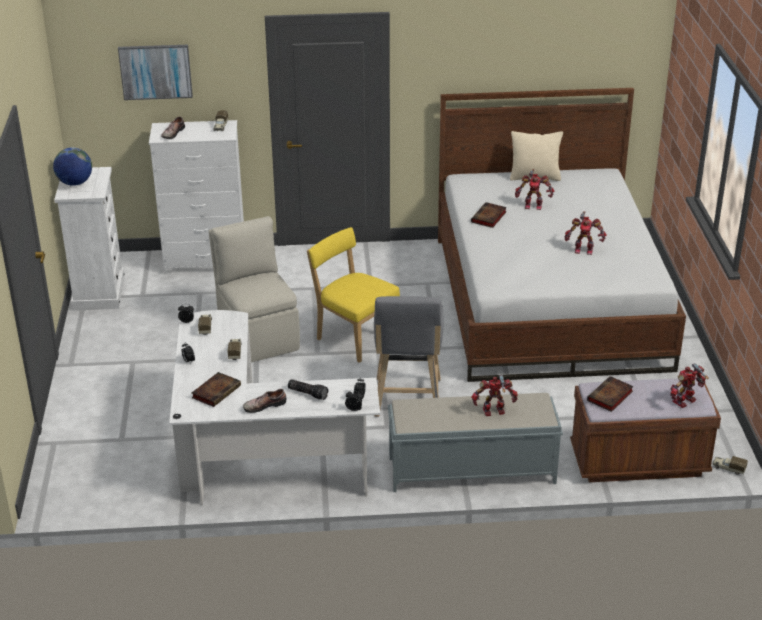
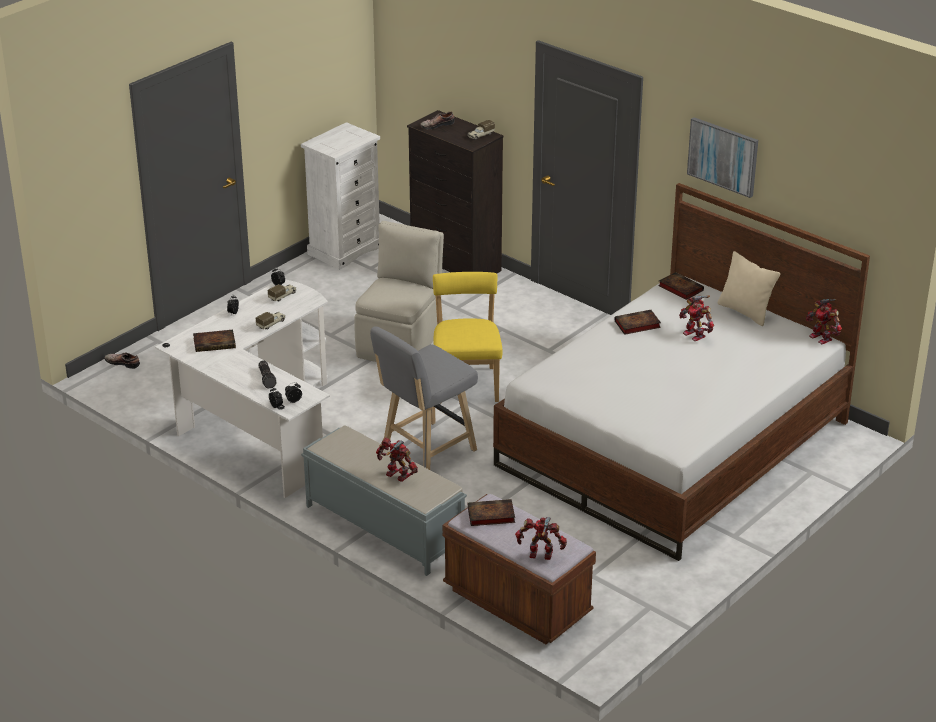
camera: 45 degrees right, 0 degrees up
(75, 183) = (334, 137): globe -> none
(155, 71) = (447, 61): picture -> picture (723, 156)
(206, 262) = (456, 266): white dresser -> black dresser
(264, 405) = (227, 369): shoe -> shoe (123, 362)
(470, 182) = (679, 288): none -> book
(583, 249) = (666, 392): toy robot -> toy robot (821, 337)
(728, 468) = (579, 654): toy truck -> none

